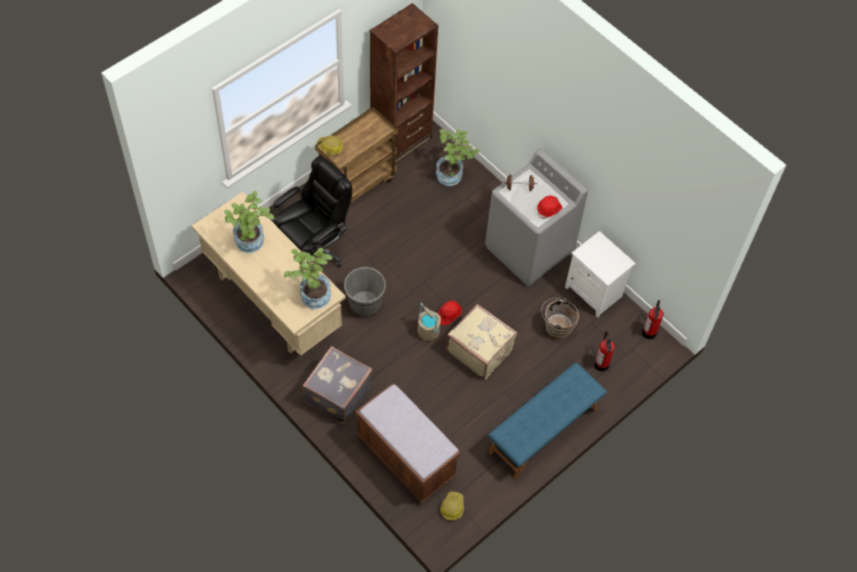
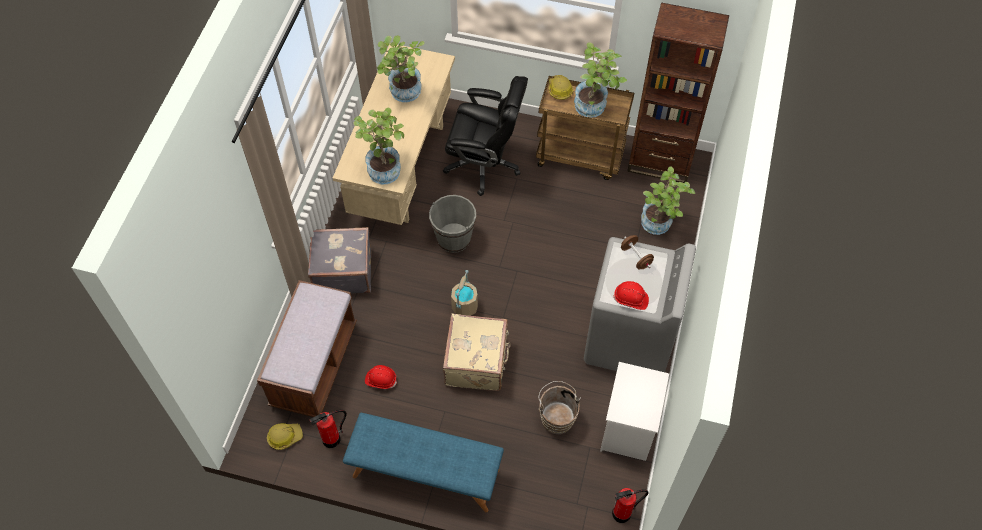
camera: 60 degrees right, 0 degrees up
(363, 137) = (594, 107): none -> potted plant
(449, 315) = (496, 313): red hard hat -> red hard hat (381, 380)
(601, 364) = (545, 486): fire extinguisher -> fire extinguisher (331, 439)

